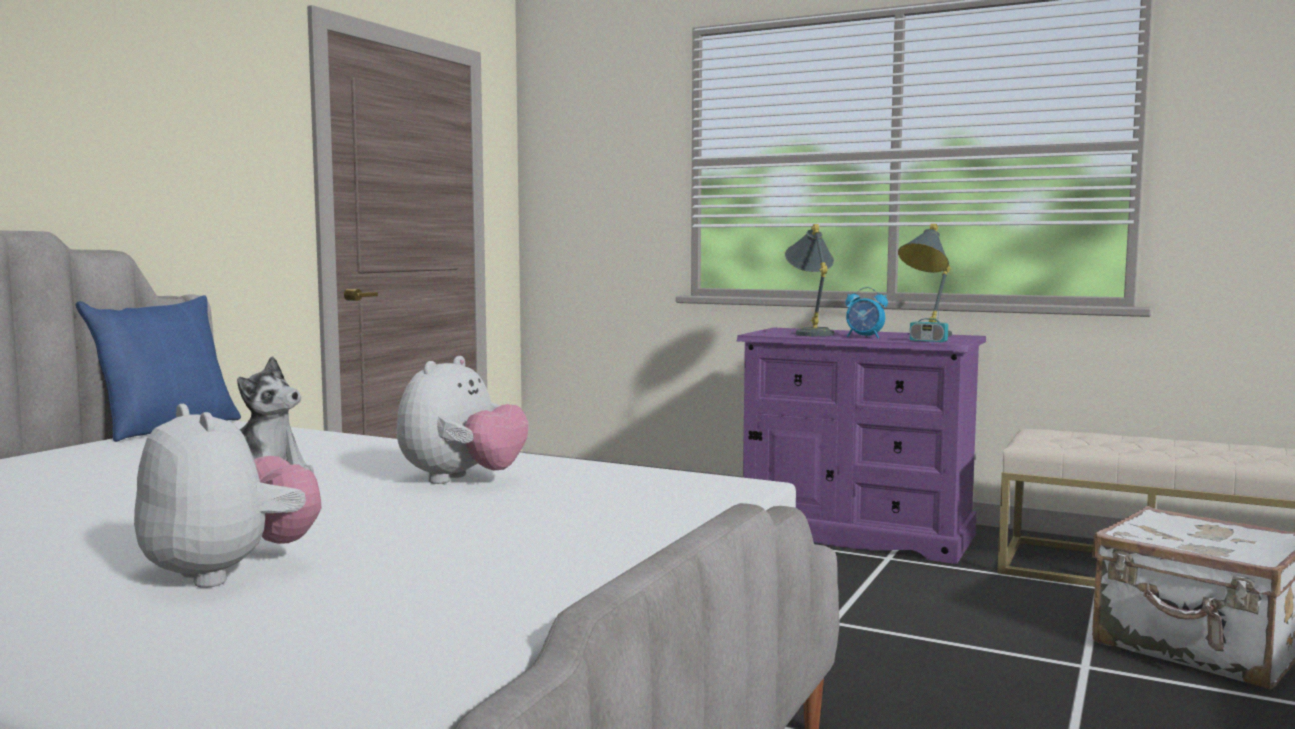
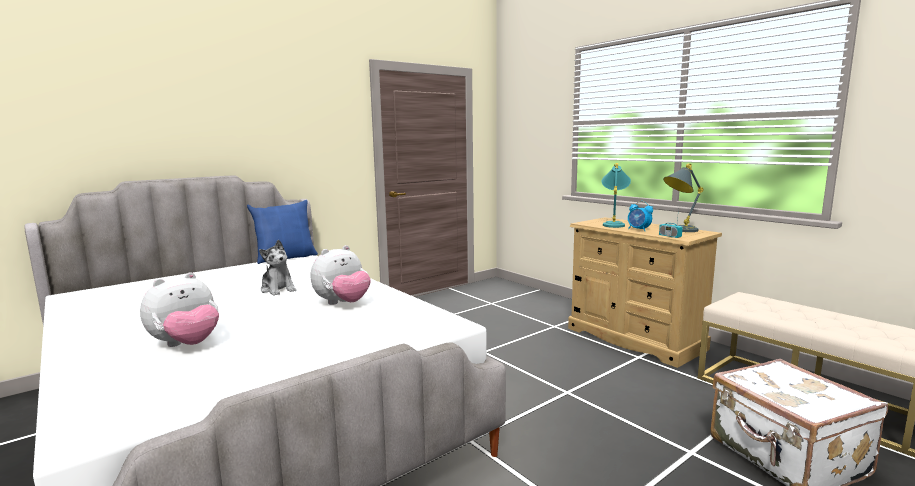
camera: 25 degrees right, 5 degrees up
(228, 573) = (186, 345): plush toy -> plush toy turned 60 degrees clockwise
(811, 333) = (614, 224): grey table lamp -> turquoise table lamp
(856, 534) = (634, 338): purple dresser -> beige dresser

